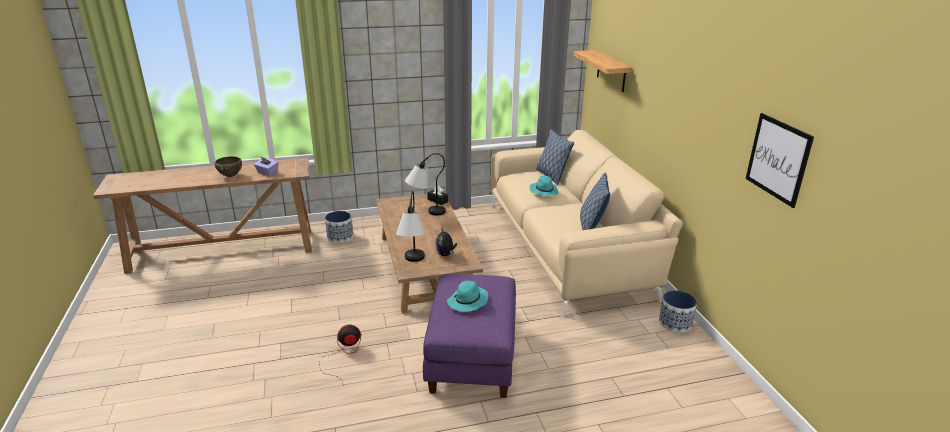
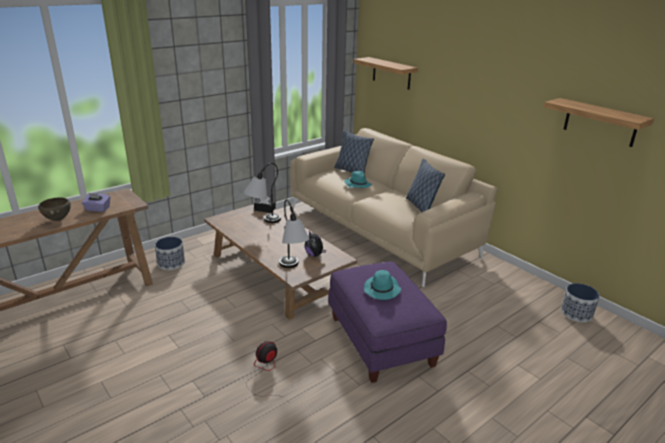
camera: 25 degrees left, 0 degrees up
(675, 323) = (505, 271): planter -> planter (576, 314)
(778, 159) = (600, 122): picture -> shelf

